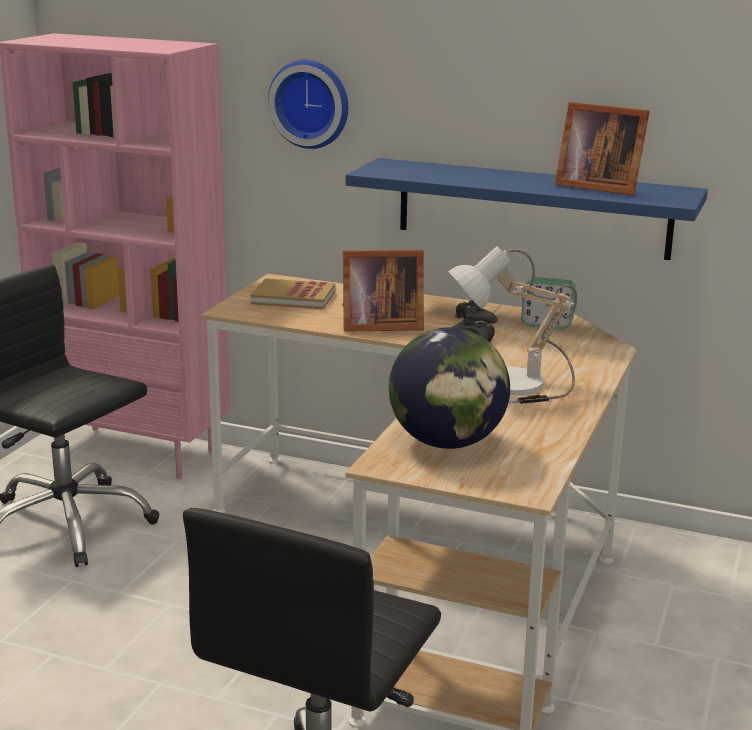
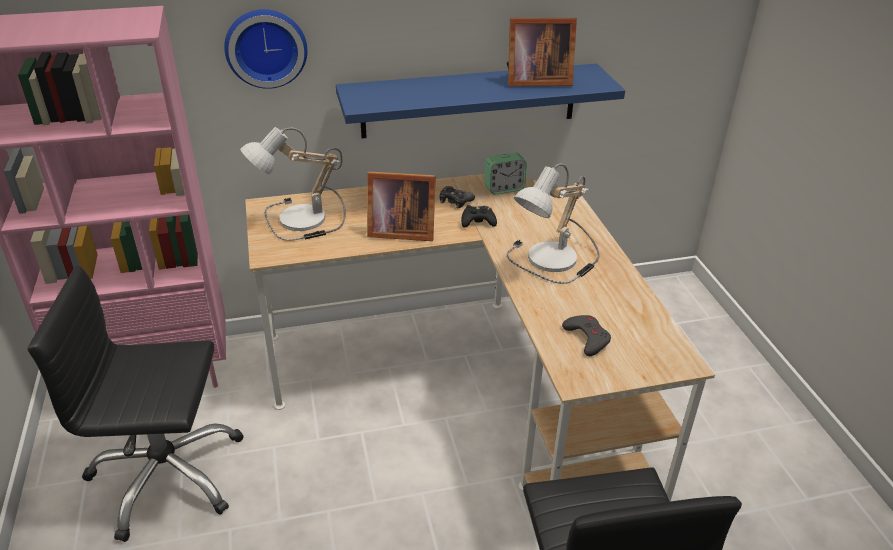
camera: 35 degrees left, 15 degrees up
(293, 298) = (300, 221): book -> table lamp
(378, 325) = (399, 231): picture frame -> picture frame turned 45 degrees clockwise
(447, 443) = (587, 338): globe -> grey game controller

